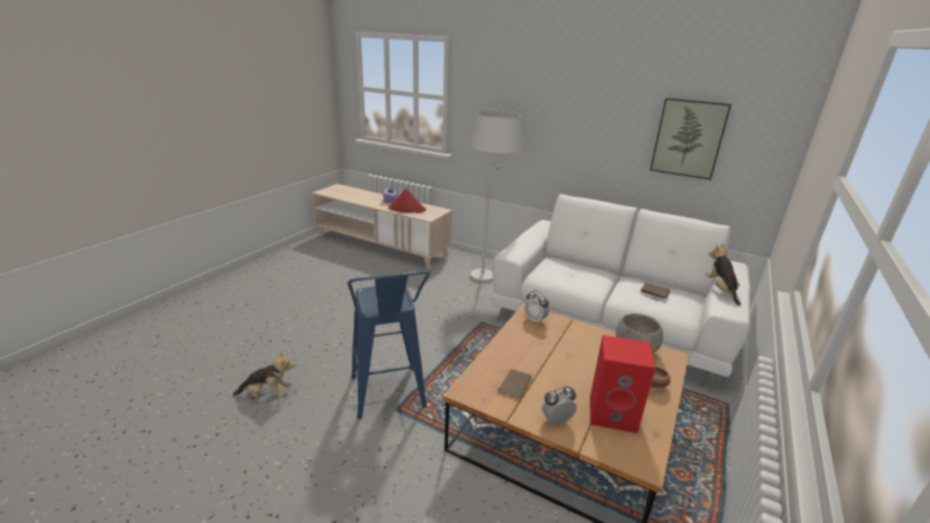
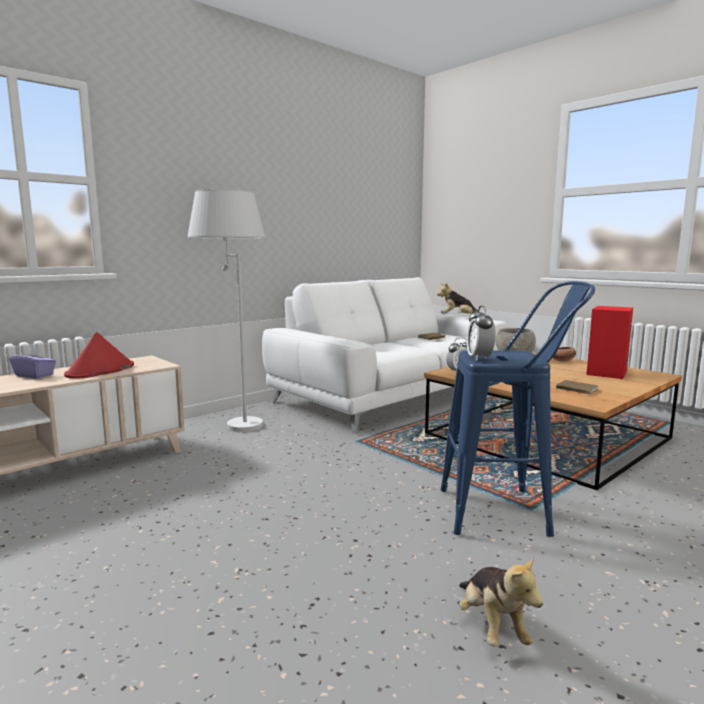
camera: 70 degrees left, 15 degrees down
(267, 394) = (492, 626): plush toy -> plush toy turned 150 degrees clockwise
(556, 421) = (624, 385): alarm clock -> alarm clock (479, 358)
(688, 138) = (364, 213): picture -> none

